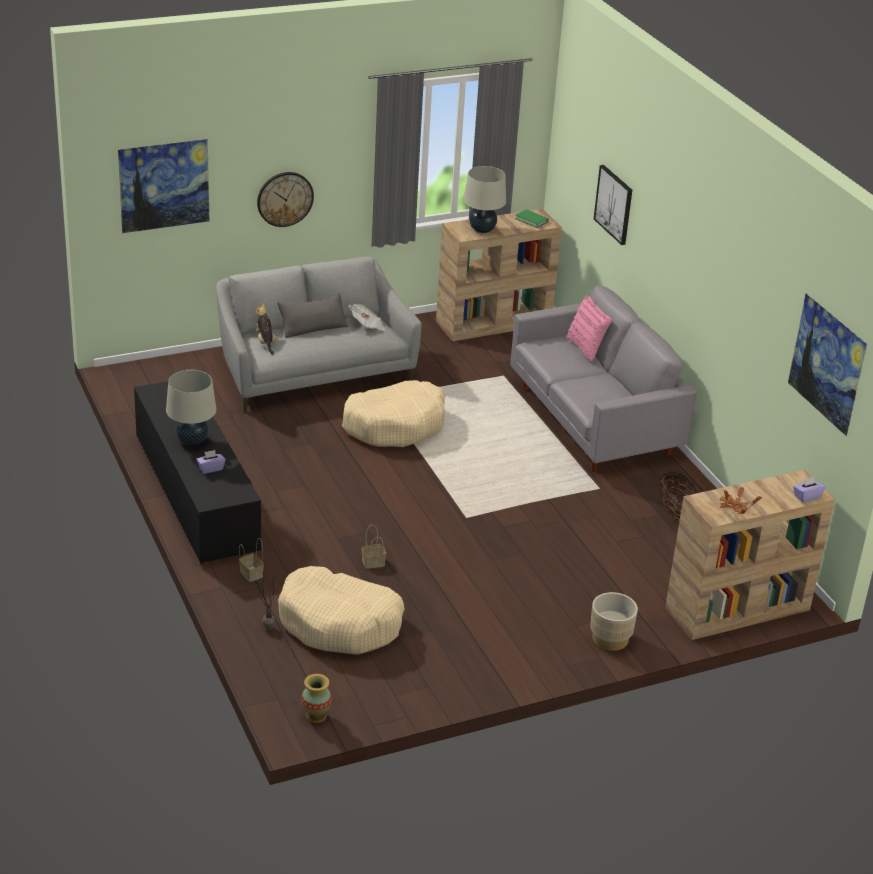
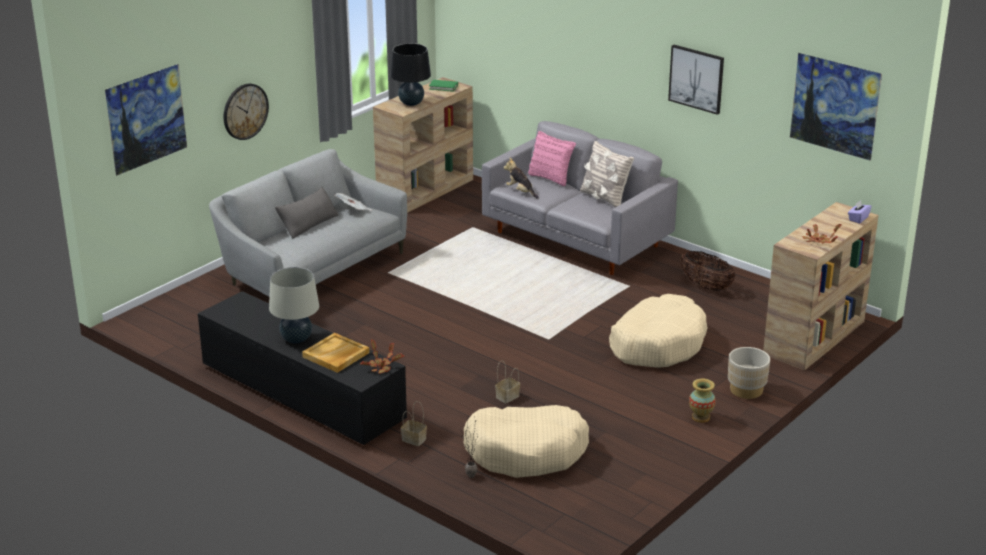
camera: 25 degrees left, 5 degrees down
(211, 468) = (336, 355): purple tissue box -> beige tray
(239, 493) = (381, 366): none -> potted plant
(265, 342) = (278, 246): plush toy -> plush toy (521, 192)
(316, 716) = (578, 528): vase -> vase (701, 417)
(395, 425) = (421, 289): beige dog bed -> beige dog bed (657, 344)
(482, 230) = (411, 103): beige table lamp -> black table lamp
(614, 204) = (535, 47): picture -> picture (696, 78)
(618, 387) = (604, 198): none -> beige pillow

